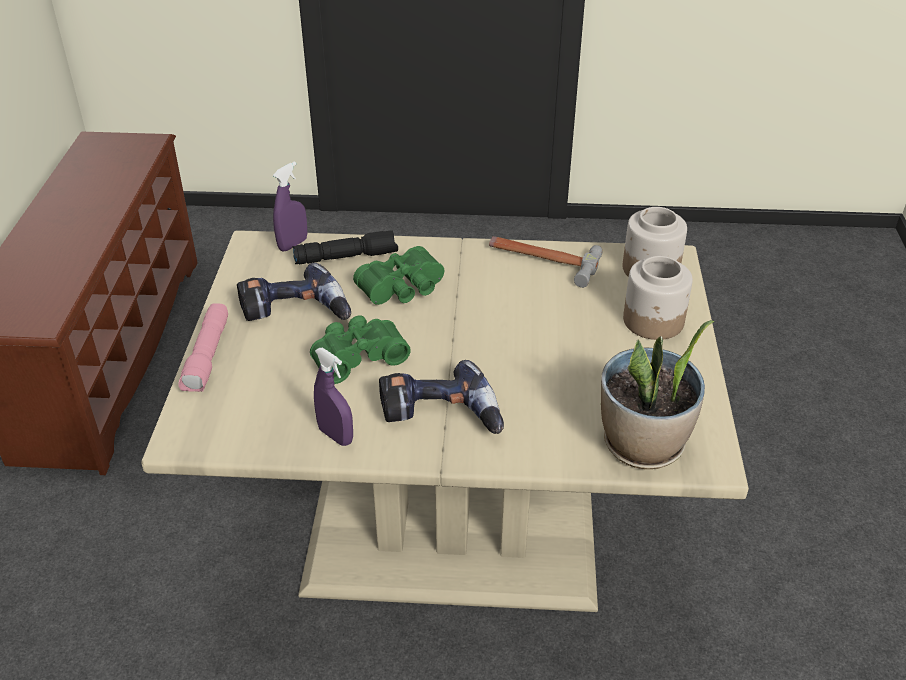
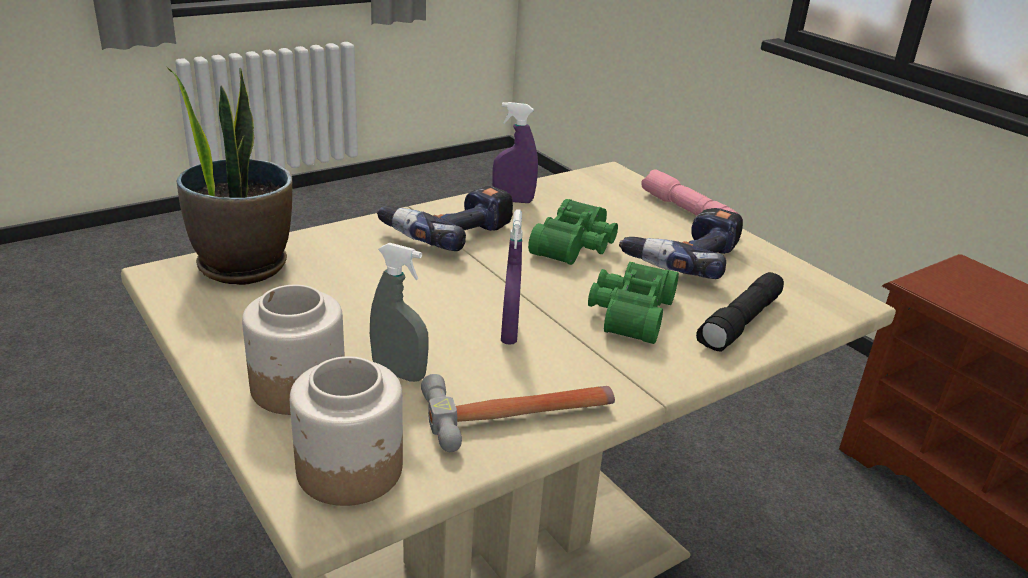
camera: 140 degrees right, 10 degrees down
(293, 244) = (813, 314): purple spray bottle -> purple spray bottle (509, 333)
(588, 306) = (399, 373): none -> grey spray bottle

